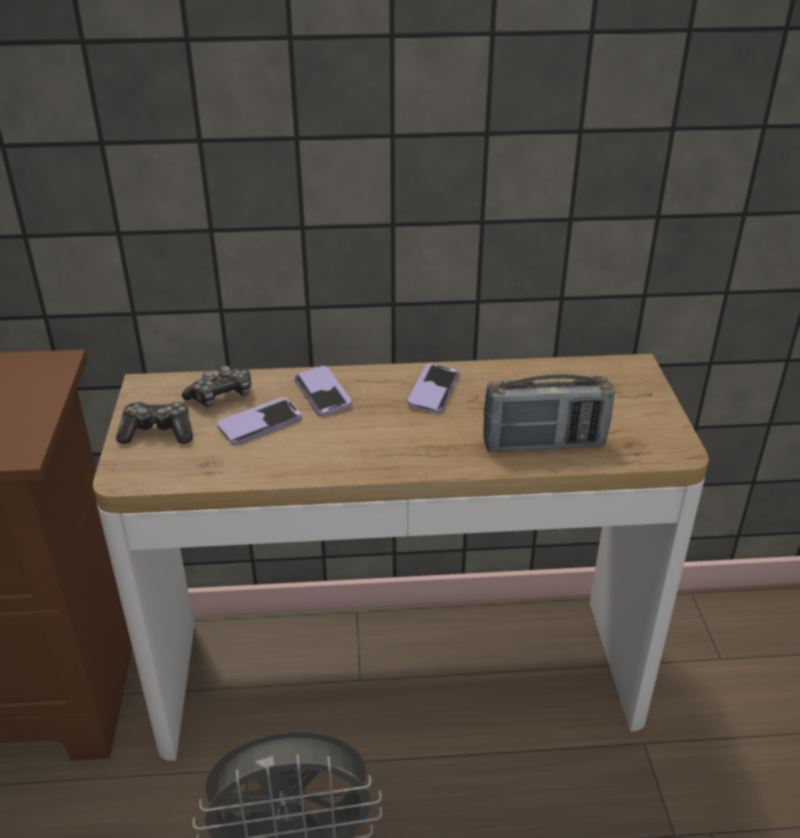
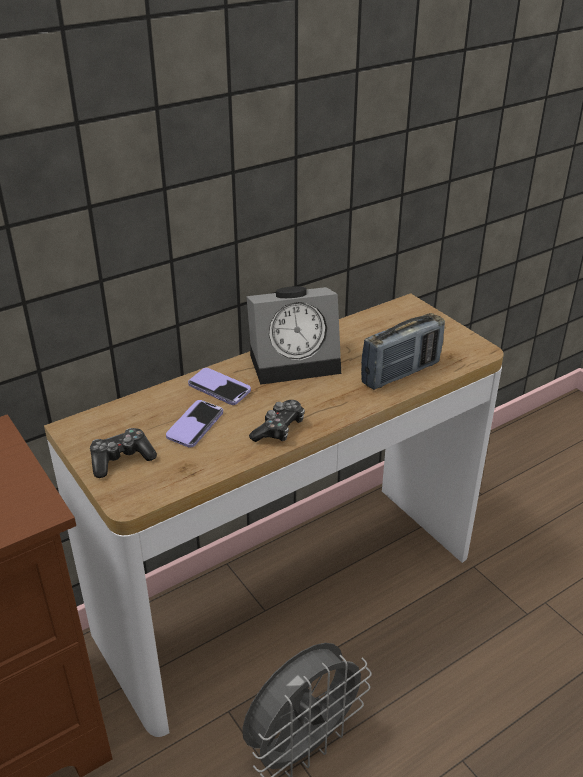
camera: 30 degrees left, 0 degrees up
(221, 397) = (144, 416): game controller -> game controller (279, 429)
(434, 390) = (296, 361): phone -> alarm clock

